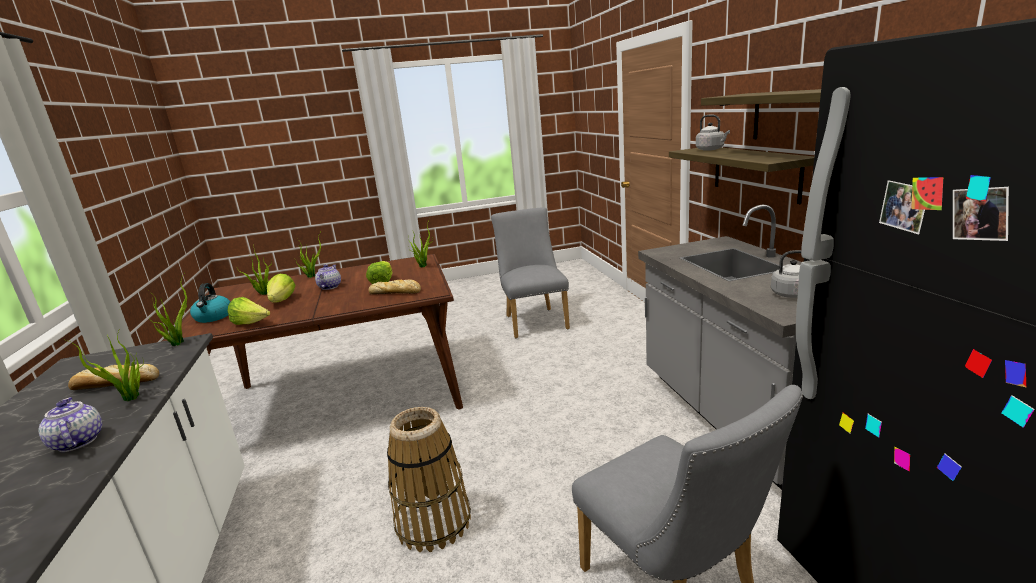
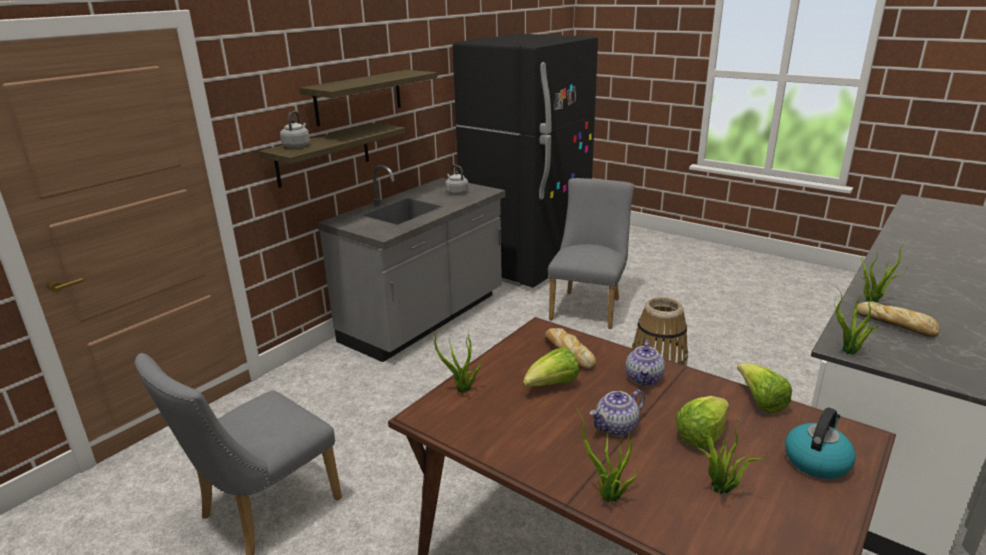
camera: 130 degrees left, 5 degrees up
(77, 442) = (894, 285): teapot -> teapot (644, 378)

